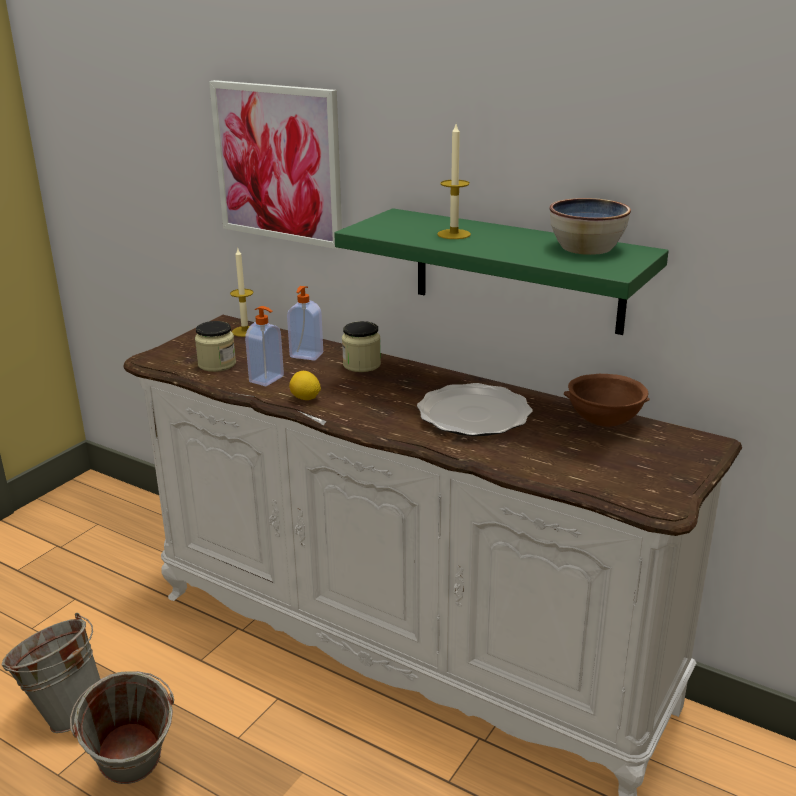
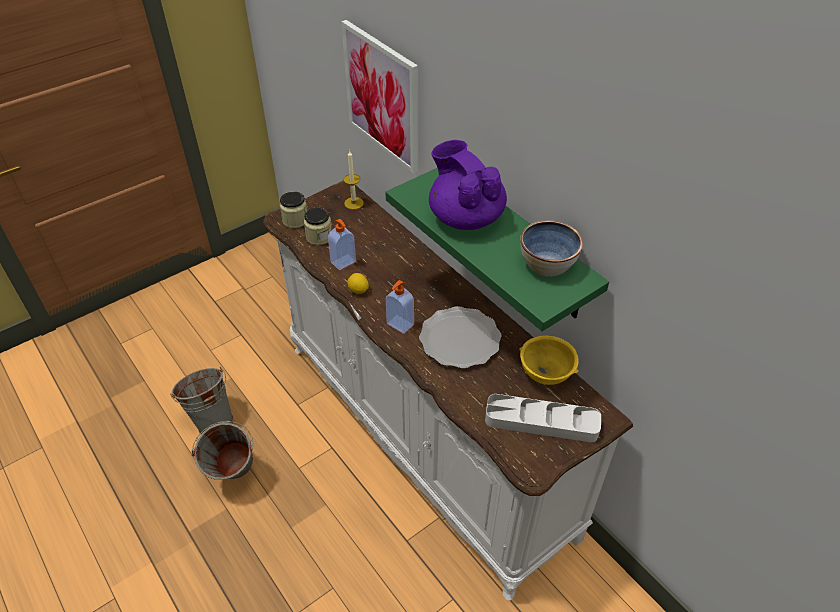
camera: 20 degrees right, 20 degrees up
(306, 356) = (381, 242): soap dispenser -> soap dispenser (399, 325)
(361, 365) = (413, 263): jar -> jar (295, 220)
(454, 234) = (465, 217): candle -> purple teapot
(603, 422) = (545, 373): brown bowl -> yellow bowl
(636, 461) = (541, 422): none -> grey tray

